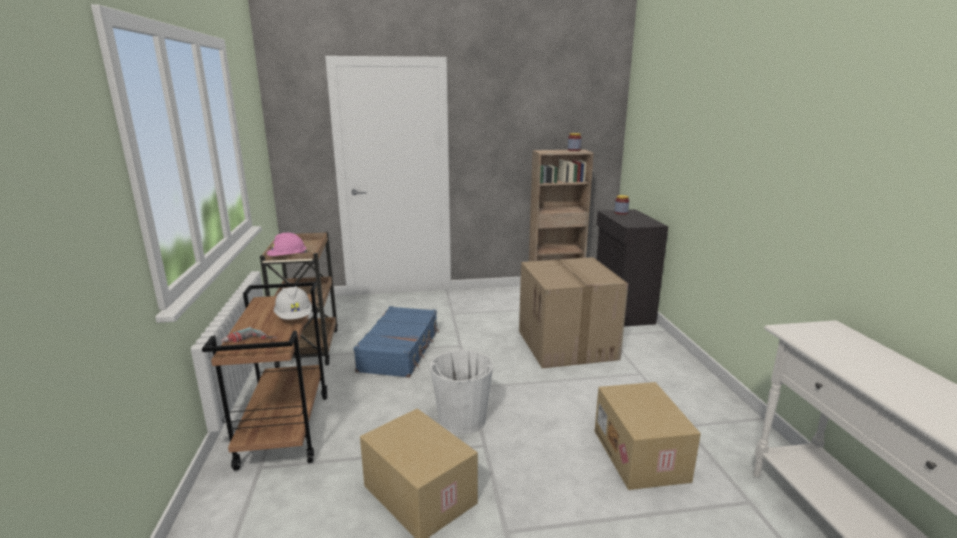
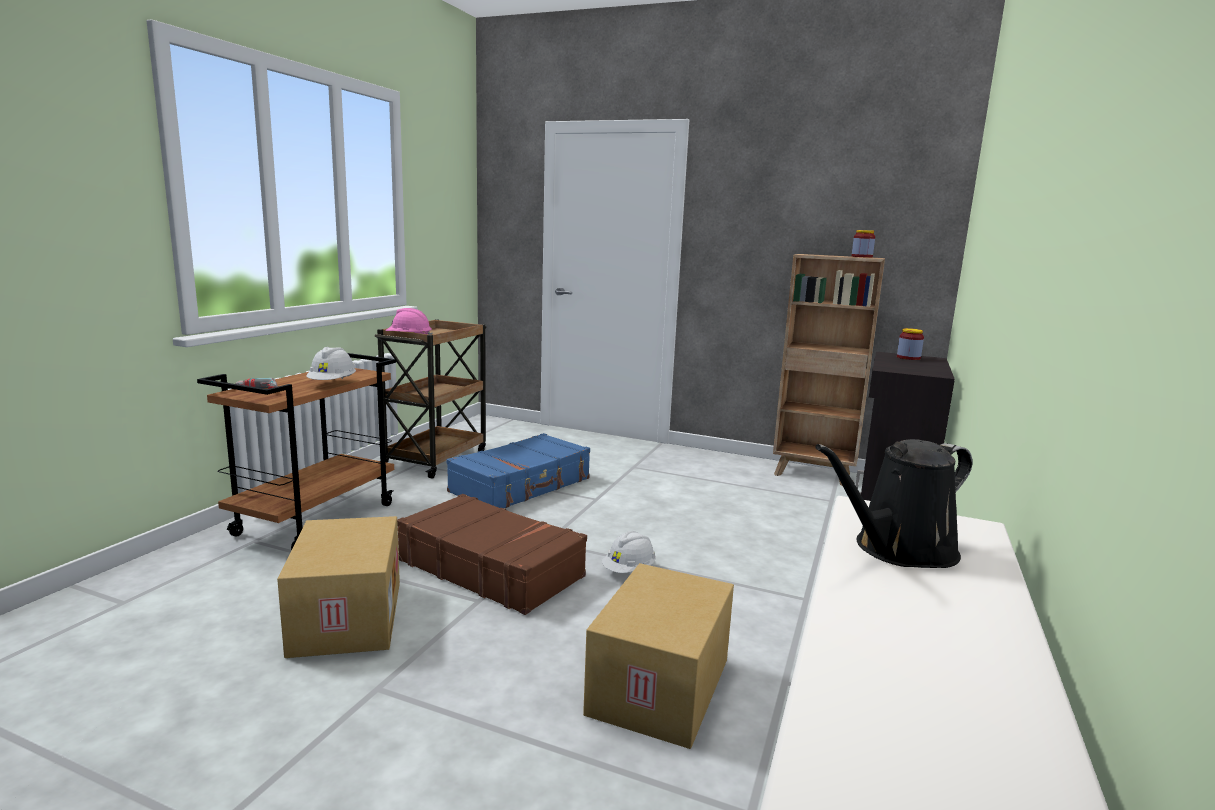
camera: 30 degrees right, 5 degrees down
(462, 419) = (491, 568): white bucket -> brown suitcase
(540, 389) = (629, 570): none -> white hard hat
(568, 345) = (741, 537): cardboard box -> none
(840, 350) = (898, 550): none -> black watering can

